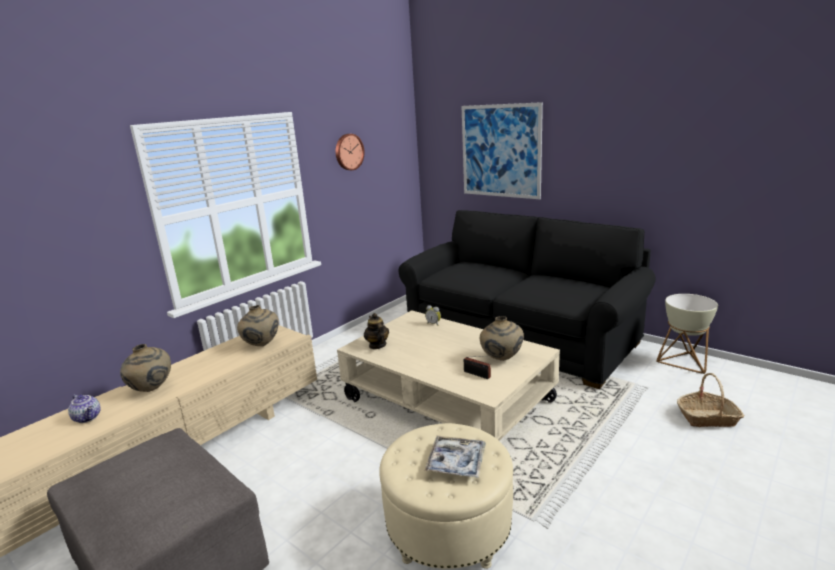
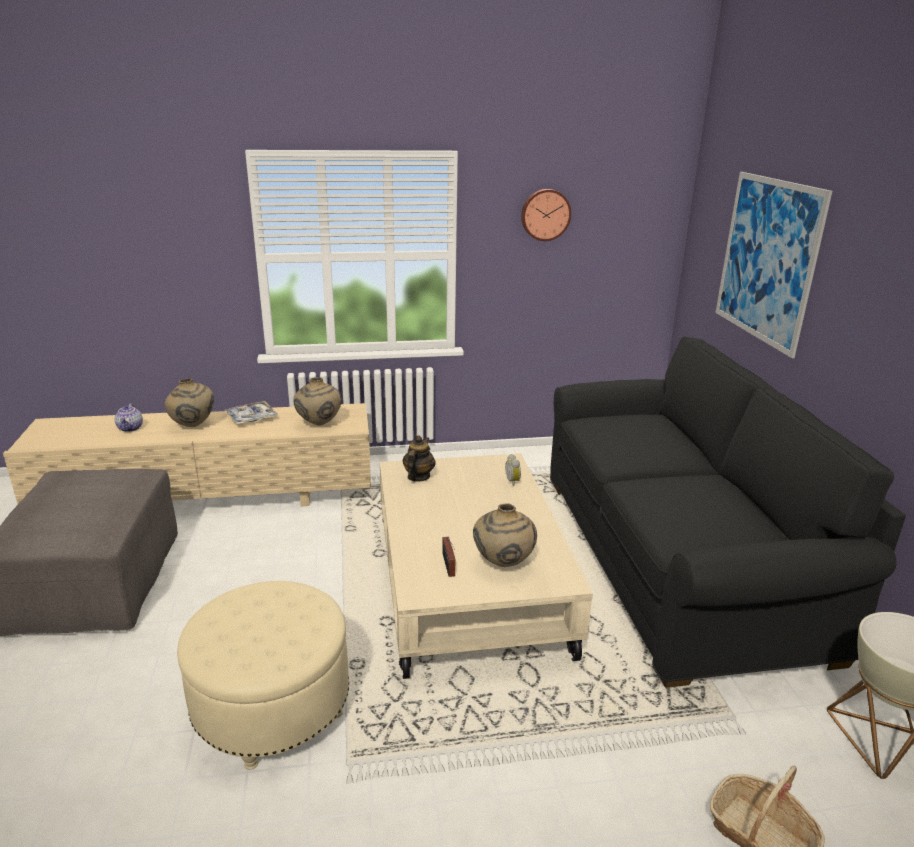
camera: 40 degrees right, 5 degrees up
(456, 462) = (262, 636): tray -> tray (251, 417)

